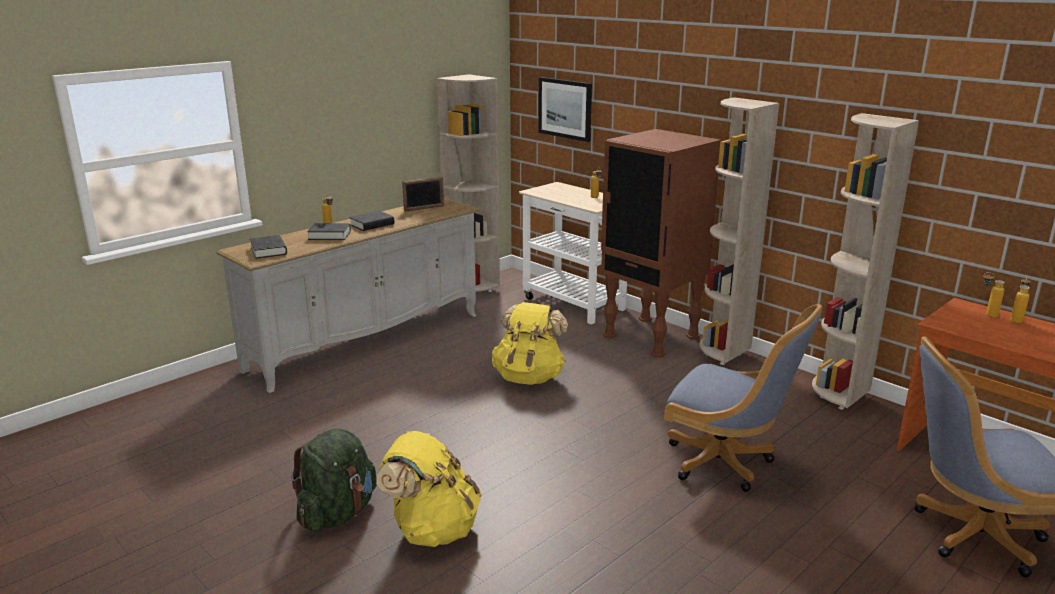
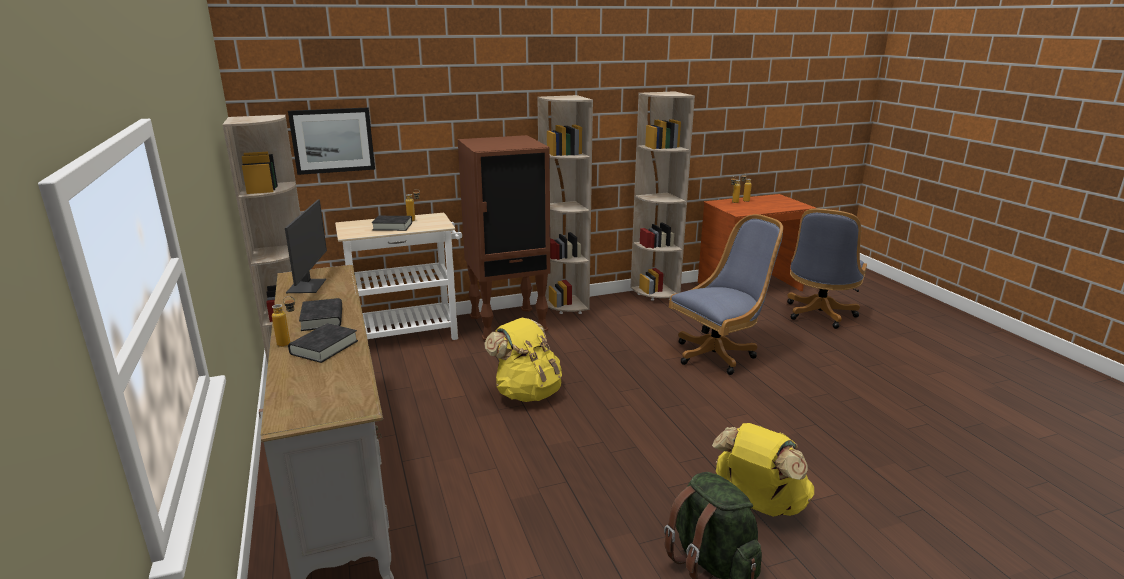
camera: 65 degrees left, 0 degrees up
(268, 250) = (328, 394): black book -> black book (392, 226)
(424, 208) = (308, 286): picture frame -> monitor

